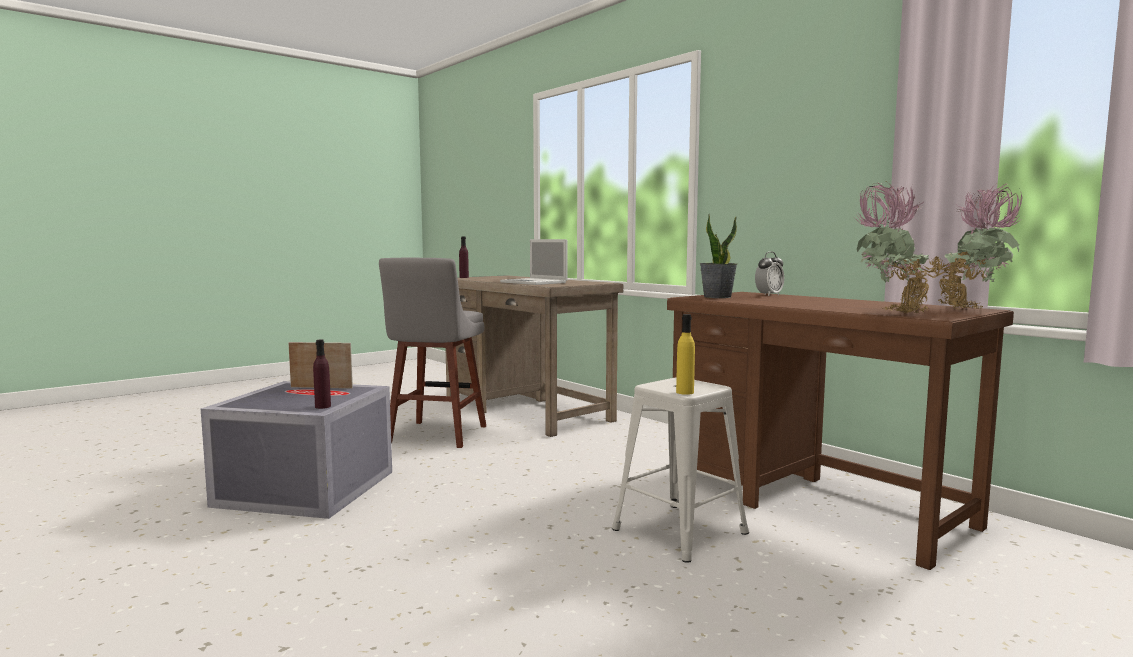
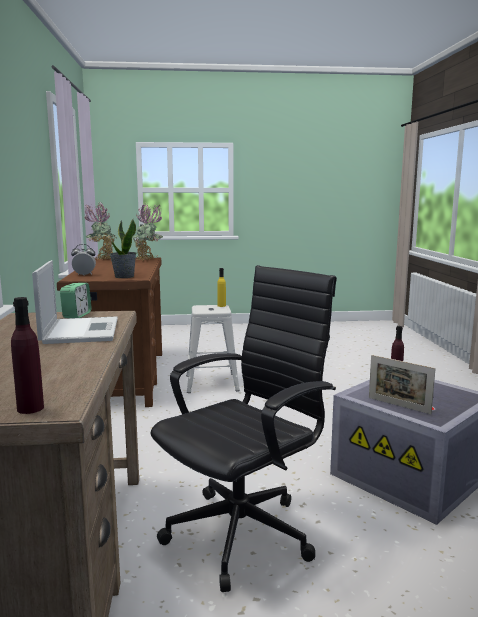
camera: 145 degrees left, 5 degrees up
(436, 435) = (245, 531): grey stool -> black office chair
(572, 284) = (77, 315): none -> alarm clock

